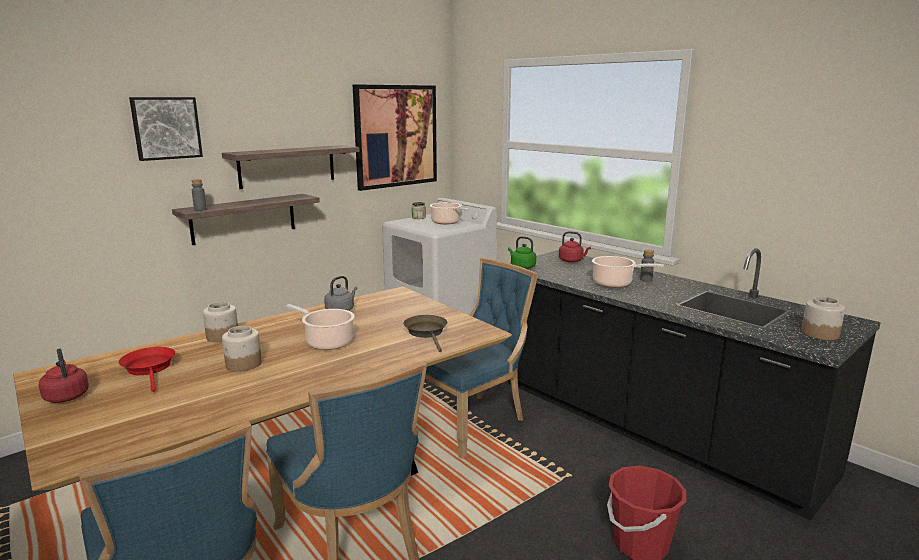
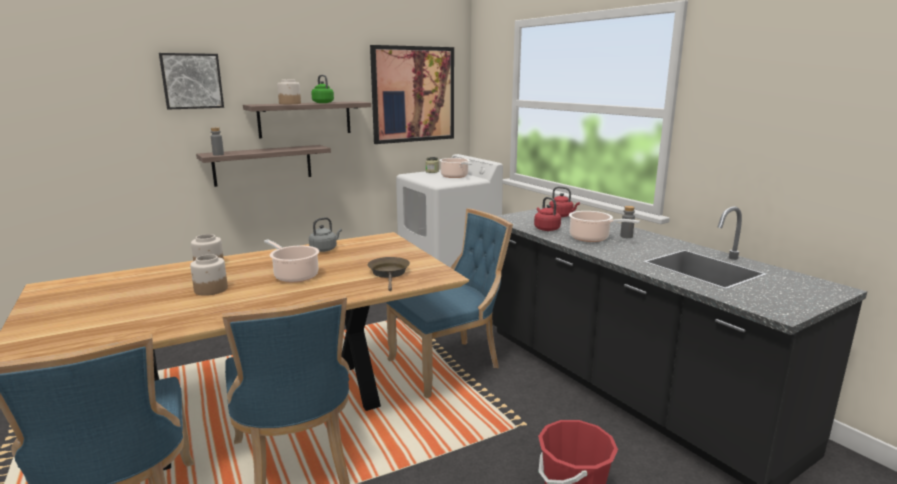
camera: 10 degrees right, 0 degrees up
(66, 396) = (53, 305): red kettle -> red kettle (546, 229)
(150, 369) = (132, 288): red frying pan -> none
(521, 267) = (508, 219): green kettle -> green kettle (322, 102)
(820, 334) = (786, 298): jar -> jar (290, 103)

